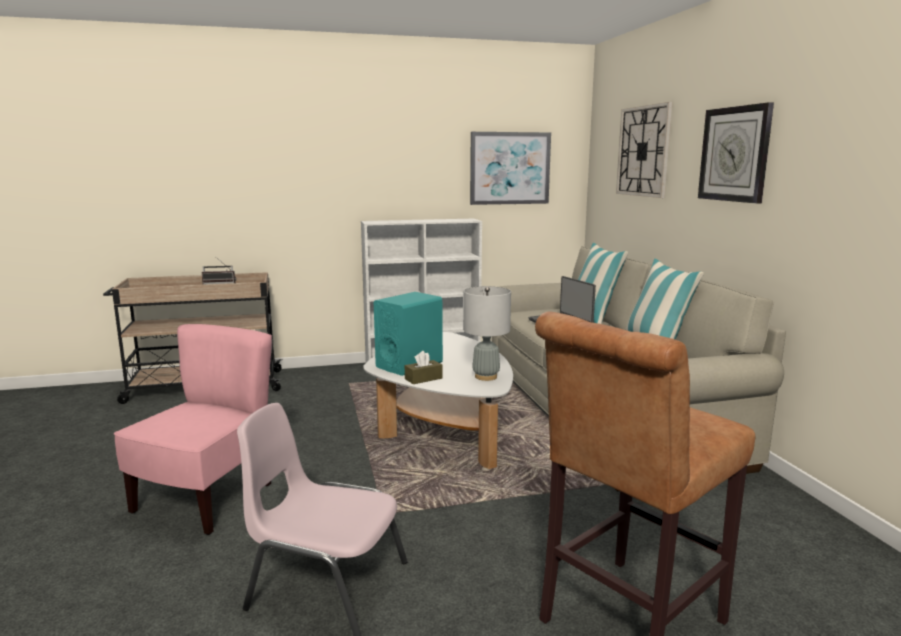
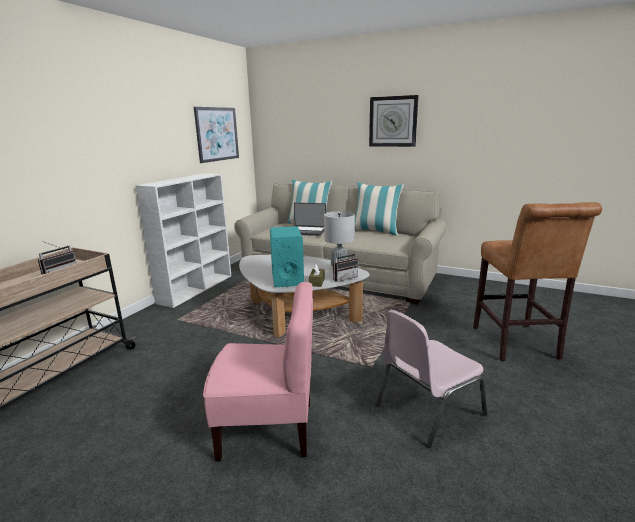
camera: 50 degrees left, 5 degrees up
(205, 499) = (267, 429): pink chair -> pink chair turned 120 degrees clockwise
(461, 386) = (344, 278): none -> radio
(643, 151) = (312, 120): wall clock -> none

